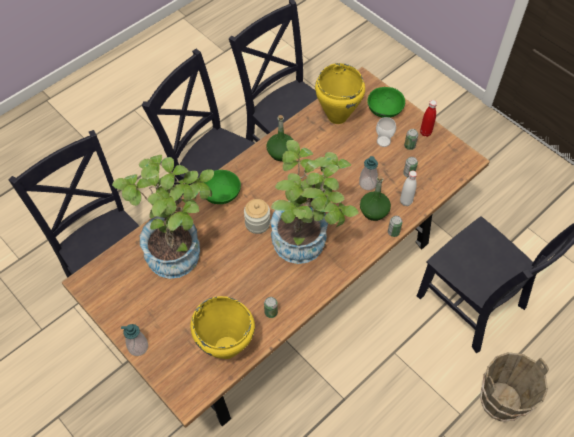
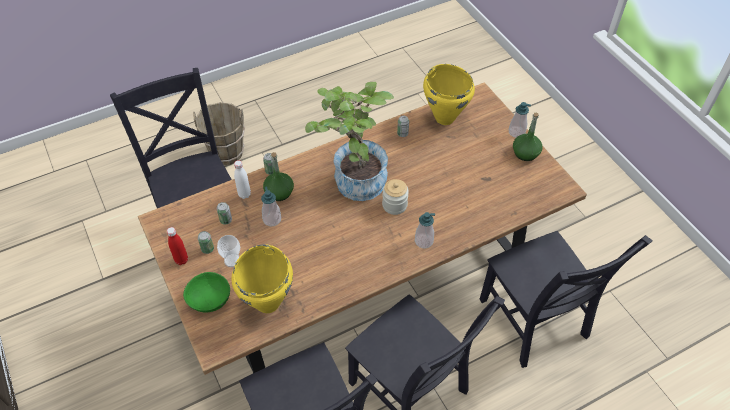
camera: 165 degrees left, 5 degrees down
(179, 249) = (474, 198): potted plant -> none
(221, 194) = (423, 241): green bowl -> soap dispenser
(281, 152) = (348, 273): green bottle -> green bottle (525, 153)

